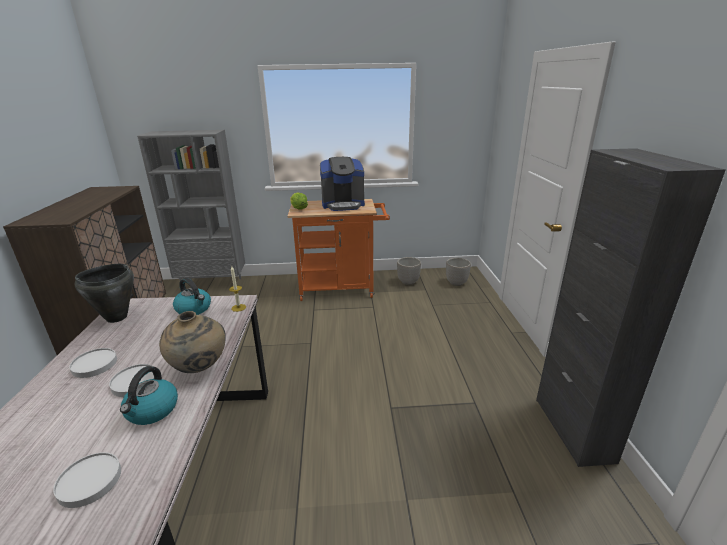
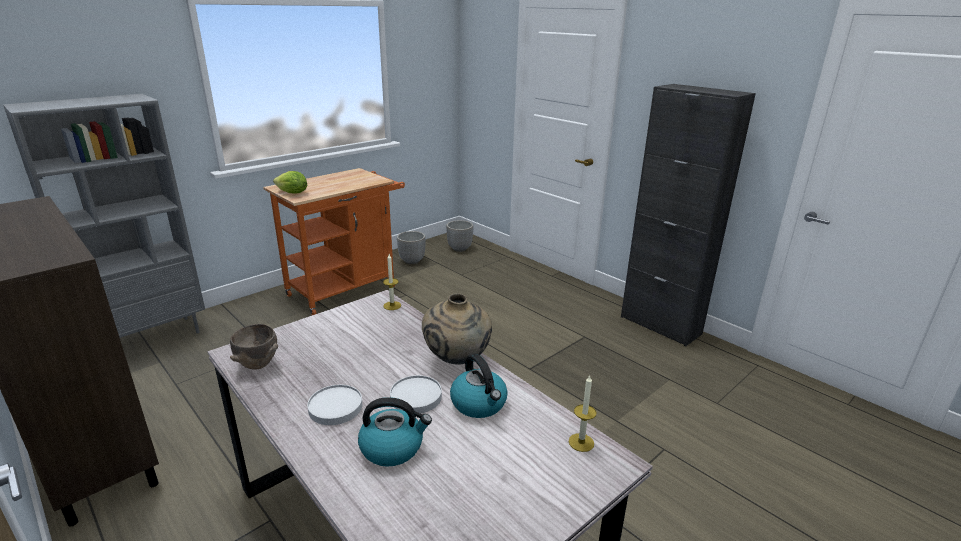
camera: 40 degrees left, 0 degrees up
(89, 481) = (528, 464): white plate -> none
(116, 317) = (257, 365): black cooking pot -> brown bowl
(144, 491) = (581, 442): none -> candle
(194, 309) = (343, 323): kettle -> kettle (393, 447)
(343, 205) = (339, 179): coffee machine -> none

